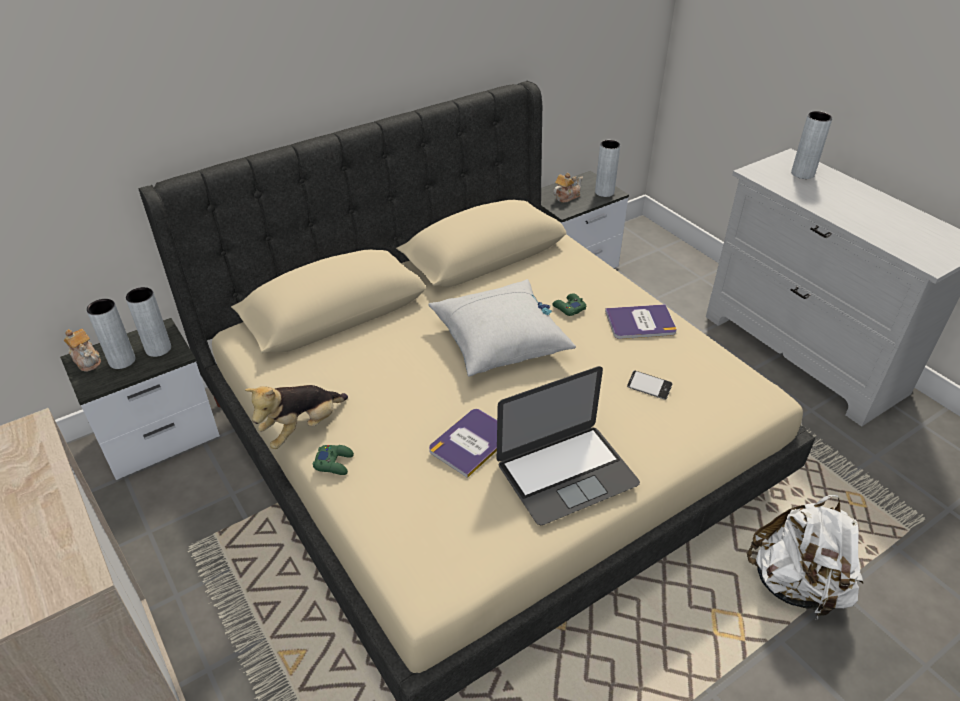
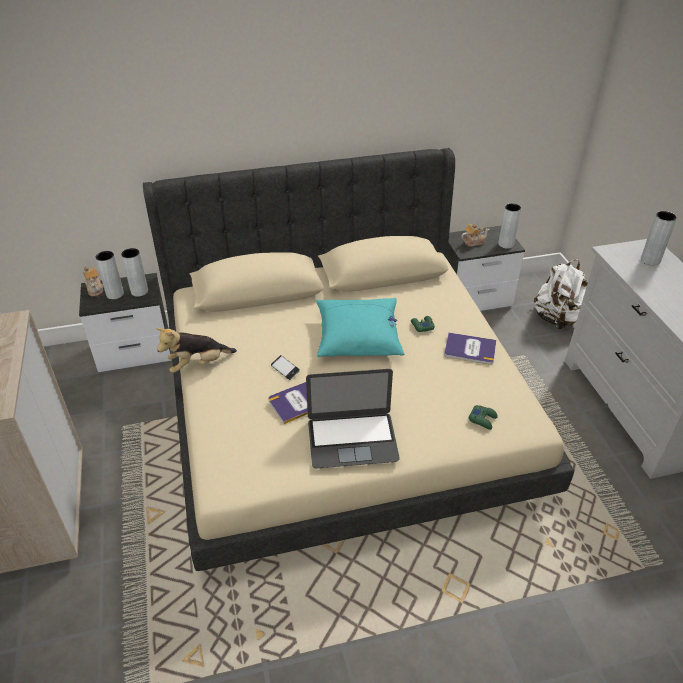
camera: 20 degrees right, 0 degrees up
(334, 463) = (206, 391): green game controller -> green game controller (483, 419)
(499, 342) = (358, 339): grey pillow -> turquoise pillow
(649, 387) = (448, 397): phone -> phone (285, 369)
(796, 585) = (525, 578): white backpack -> white backpack (556, 319)

